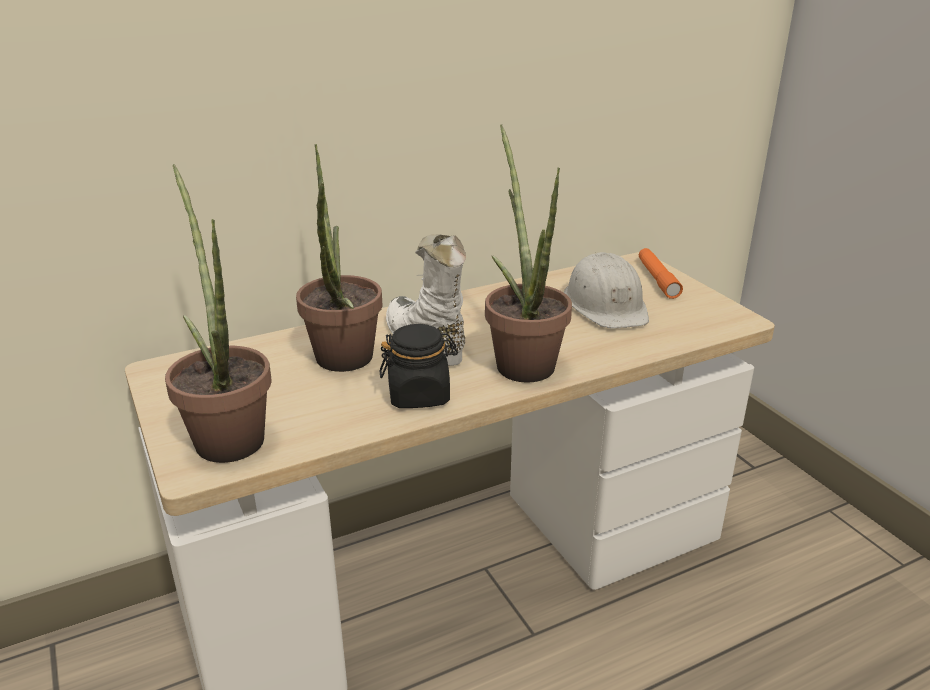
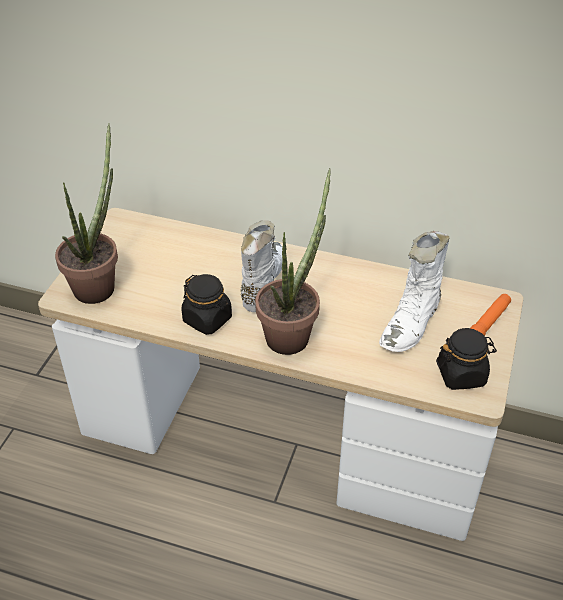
camera: 45 degrees right, 15 degrees up
(343, 364) = (201, 272): potted plant -> none
(606, 305) = (412, 324): white hard hat -> white boot
(701, 315) = (461, 374): none -> black jar

